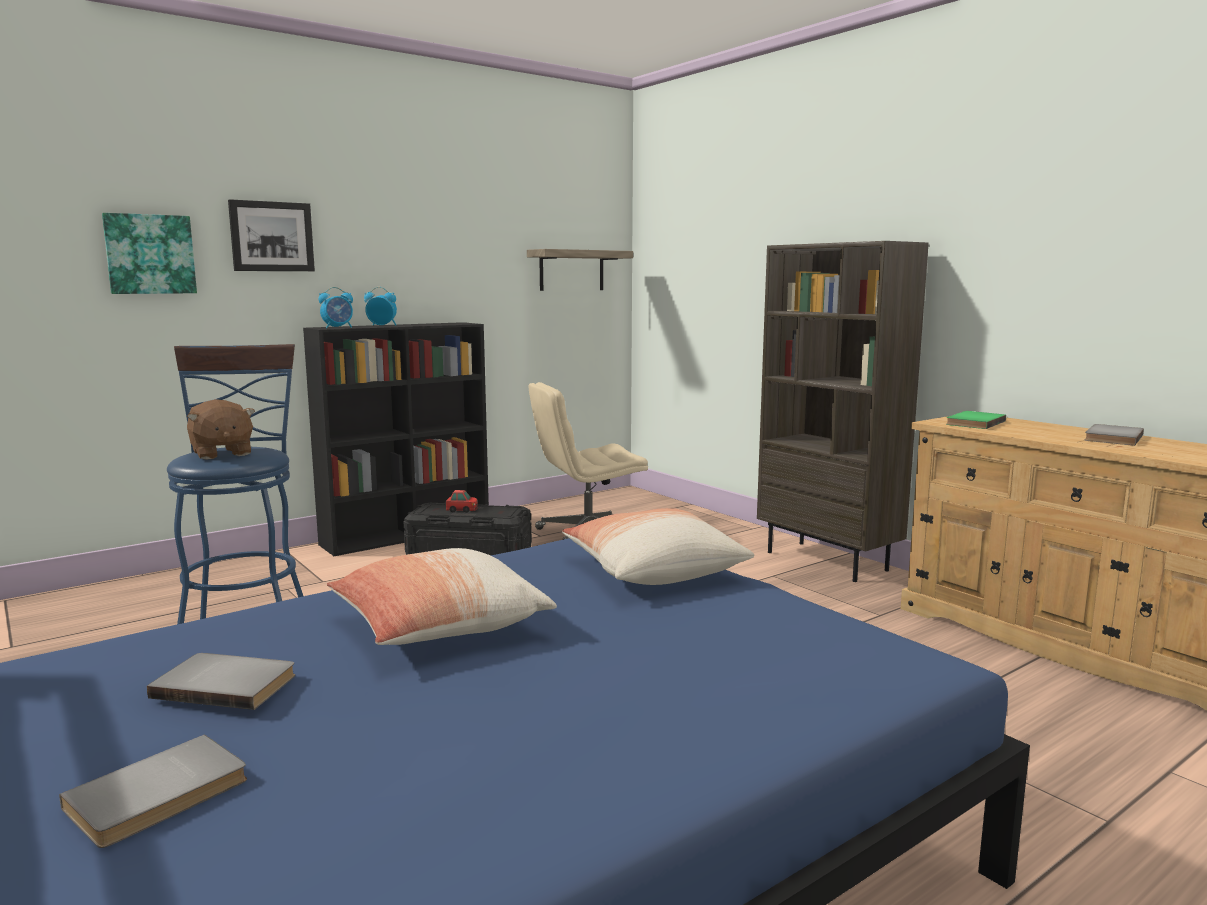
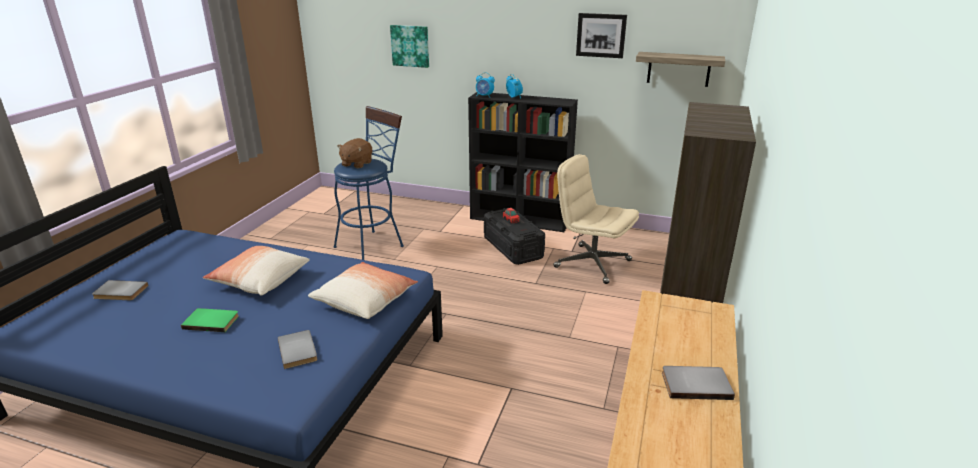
camera: 55 degrees right, 15 degrees up
(227, 684) = (187, 269): grey book -> grey book (299, 350)
(271, 236) = (467, 38): picture -> picture (601, 35)
(973, 422) = (677, 313): green book -> green book (212, 321)

